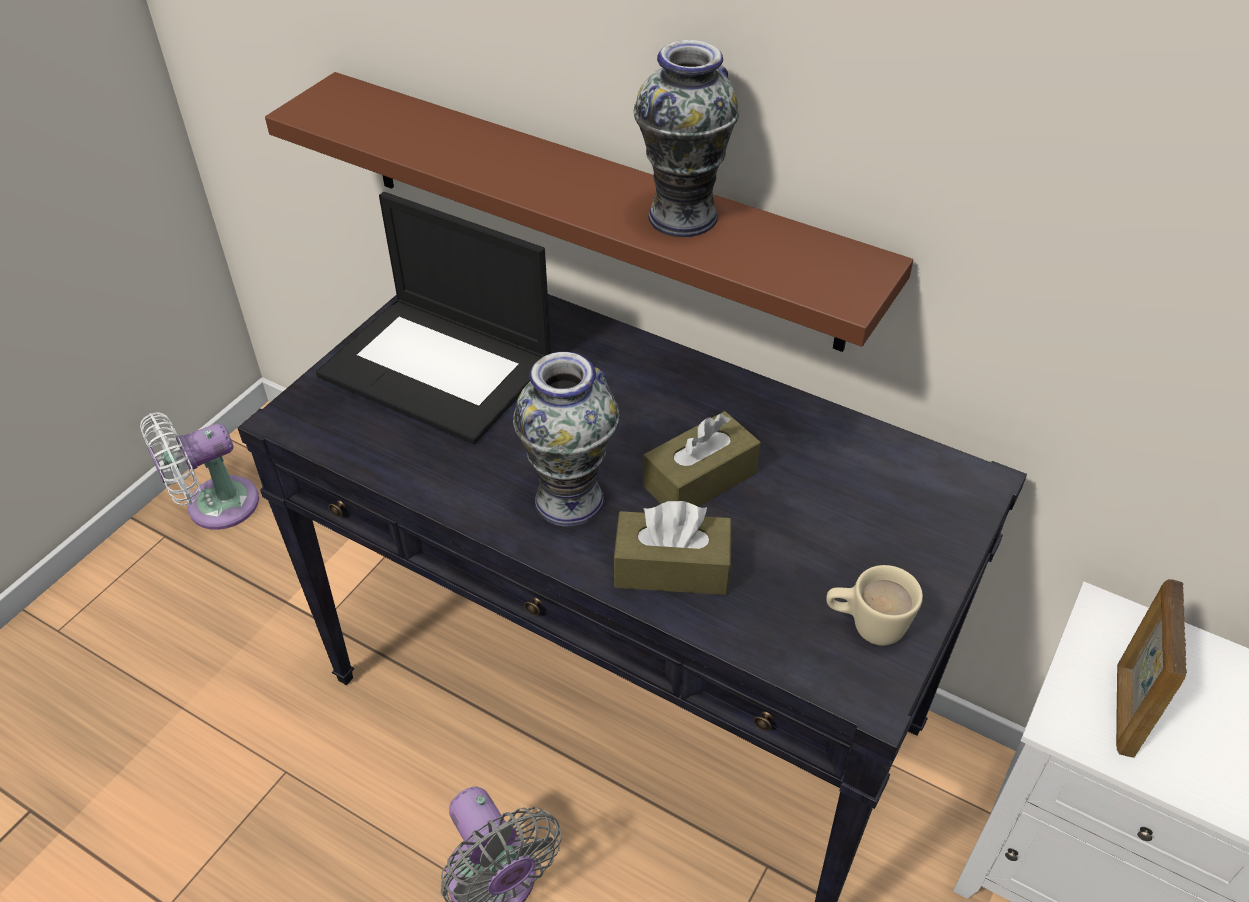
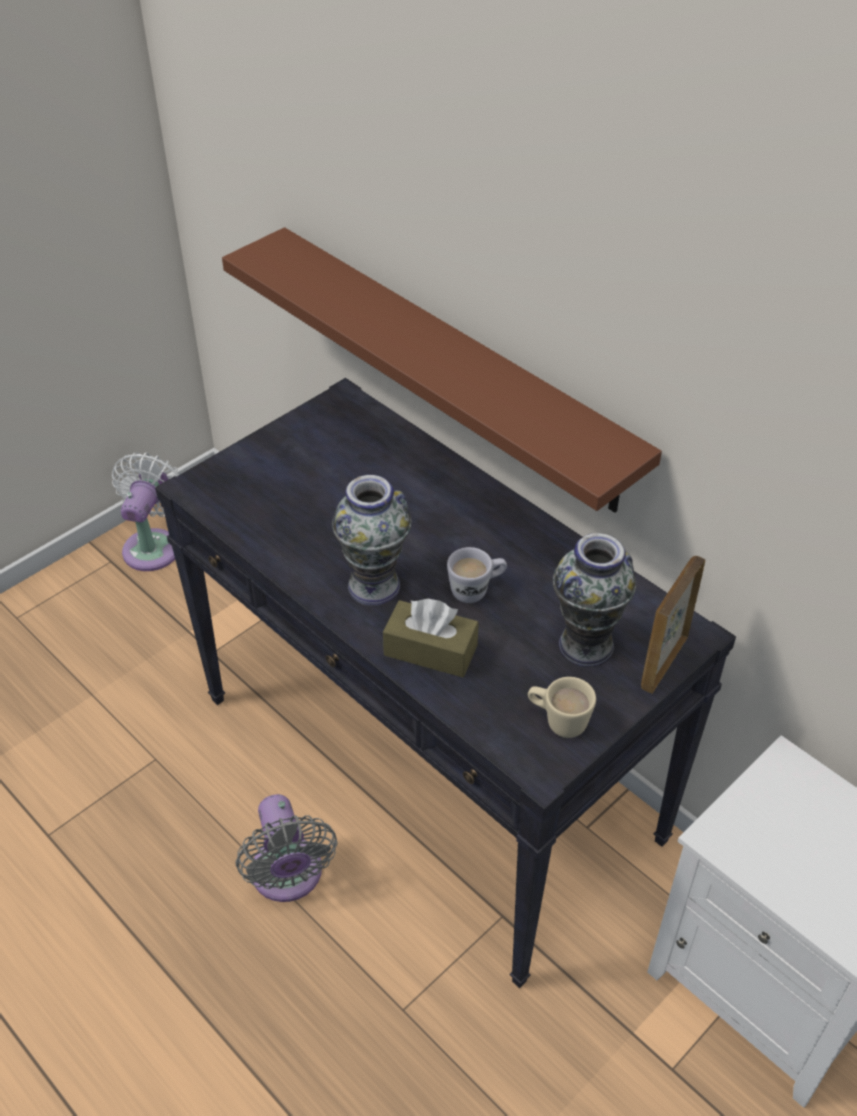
camera: 15 degrees right, 0 degrees up
(215, 506) = (154, 545): white fan -> white fan turned 120 degrees clockwise
(439, 368) = (312, 469): laptop -> none
(683, 217) = (499, 388): vase -> vase (586, 646)
(700, 479) = (476, 590): brown tissue box -> white mug
(1124, 709) = (769, 837): picture frame -> picture frame (663, 662)

